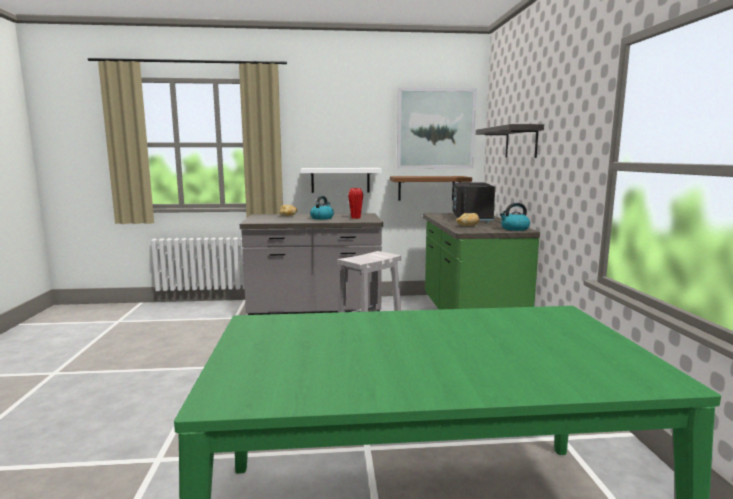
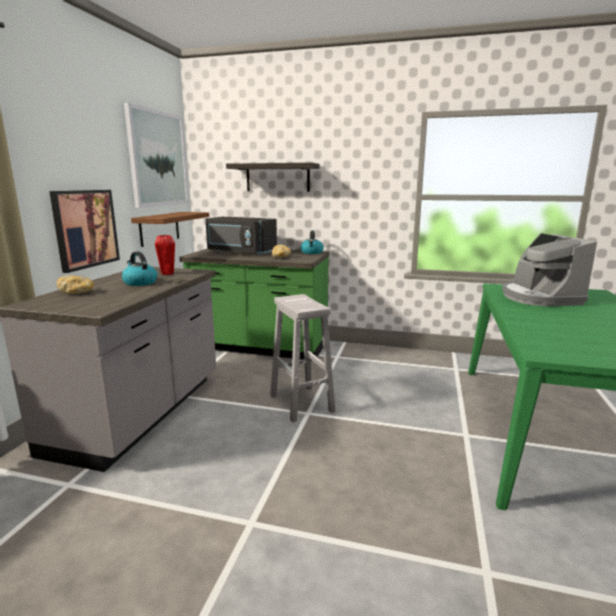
camera: 70 degrees left, 5 degrees up
(340, 180) = (85, 228): white shelf -> picture
(522, 332) = (539, 297): none -> coffee machine

